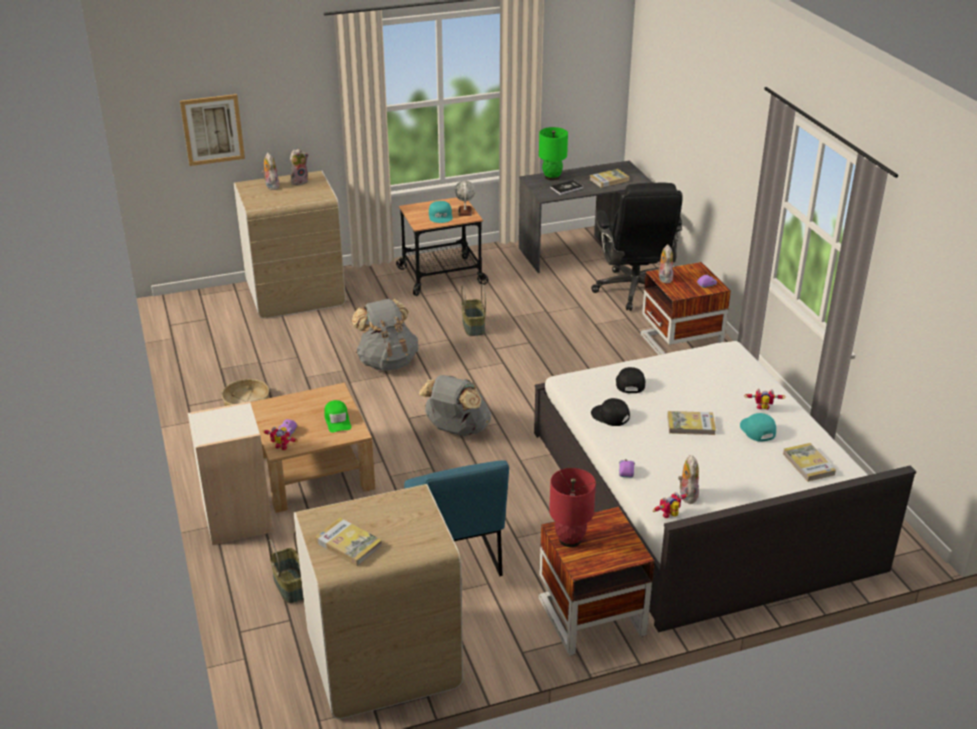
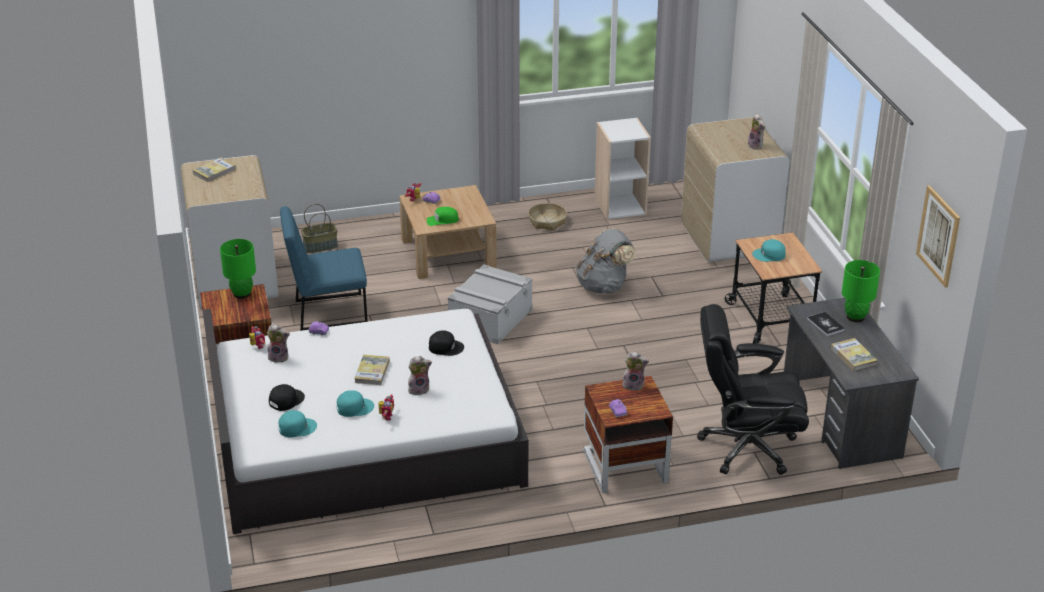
camera: 95 degrees right, 0 degrees up
(212, 129) = (761, 64): picture -> picture (938, 236)
(238, 519) = (397, 224): bookcase -> bookcase (620, 206)
(271, 186) = (744, 133): plush toy -> plush toy (419, 389)
(456, 430) = (490, 318): grey backpack -> grey storage box
(465, 211) = (781, 269): globe -> none
(473, 326) = (666, 334): basket -> none
(569, 539) = (242, 294): red table lamp -> green table lamp
(610, 416) = (398, 332): black cap -> black cap (286, 400)
(808, 464) = (297, 427): book -> turquoise cap

